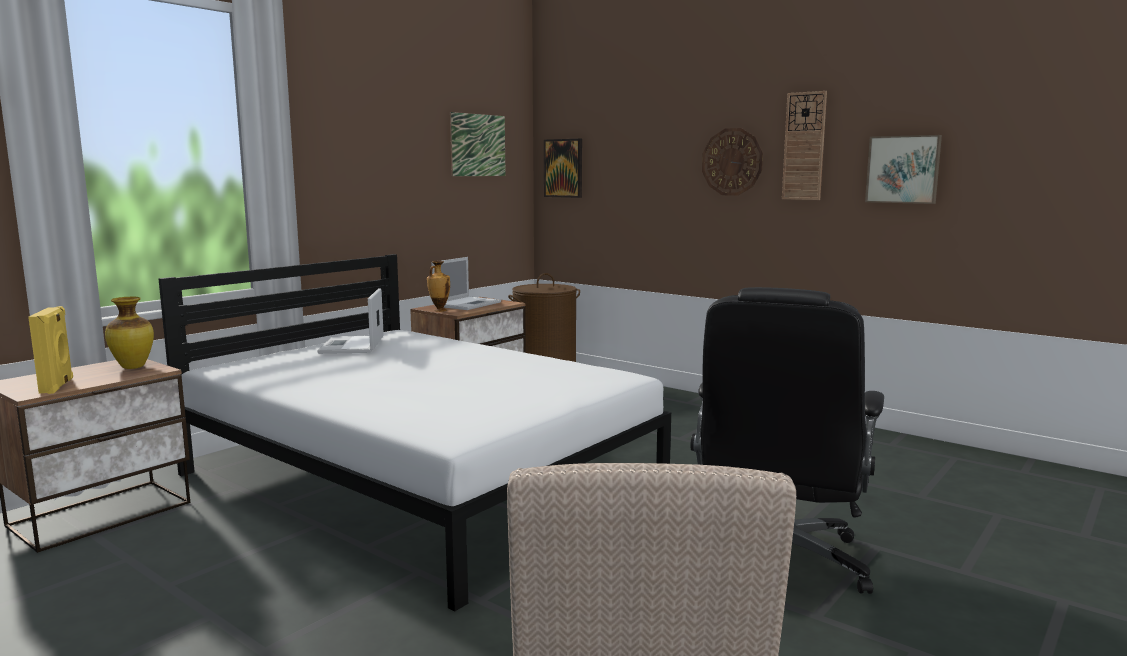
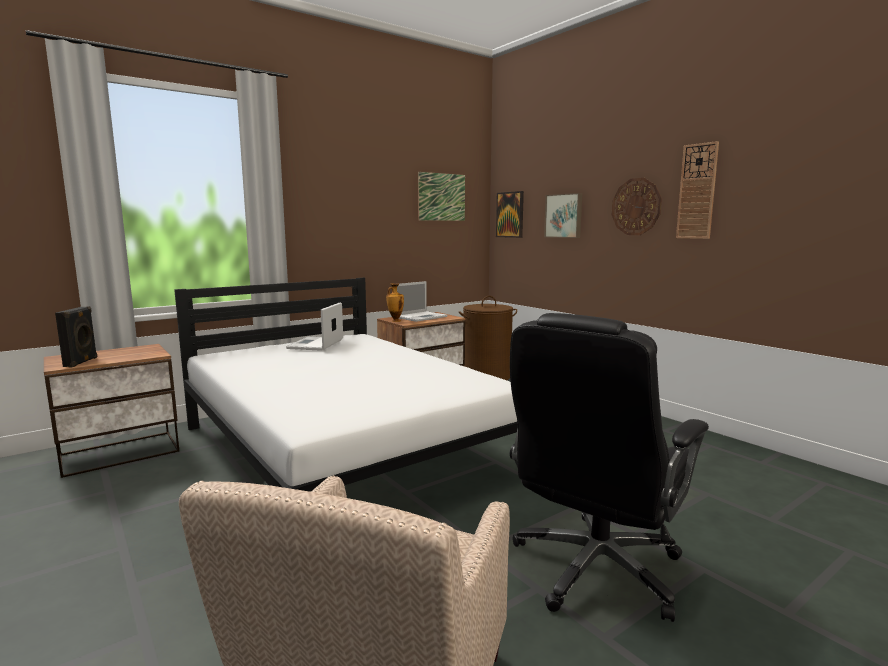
camera: 15 degrees right, 0 degrees up
(58, 386) = (82, 362): yellow speaker -> black speaker
(134, 367) = (144, 351): vase -> none
(903, 169) = (788, 210): picture -> picture (564, 216)

